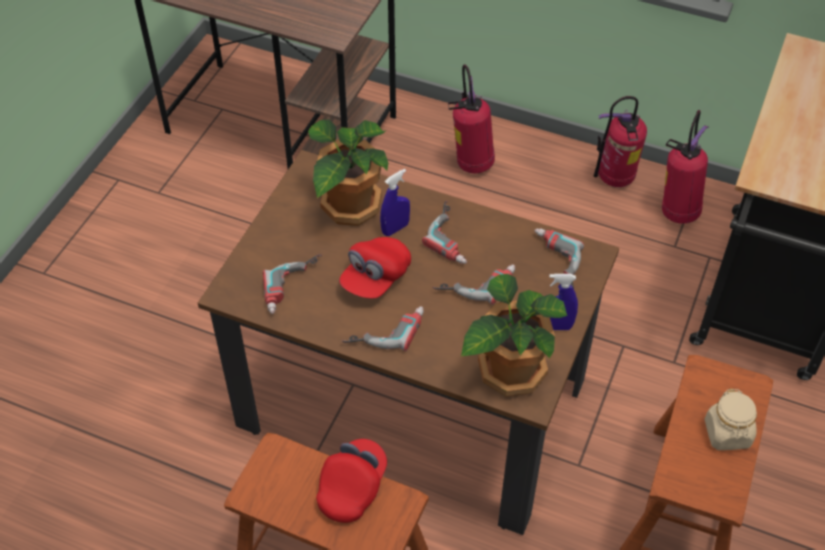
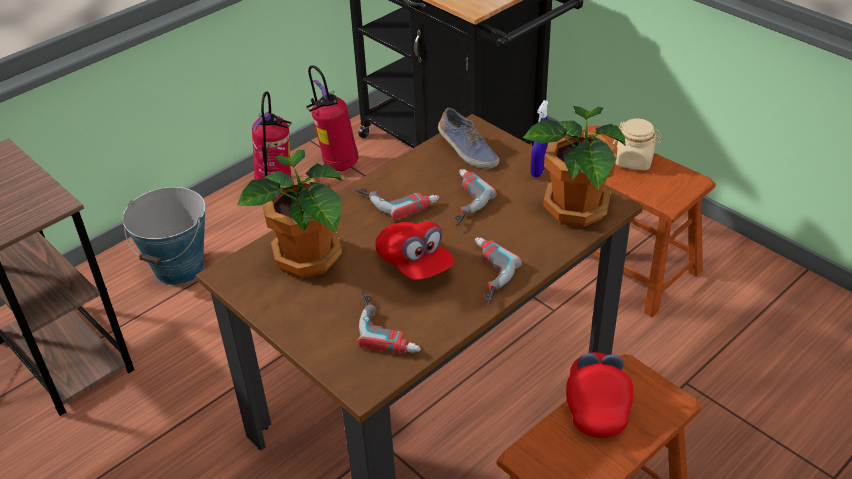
camera: 65 degrees left, 10 degrees down
(352, 487) = (597, 404): red cap -> red cap turned 45 degrees clockwise
(395, 228) = (360, 234): blue spray bottle -> none
(471, 164) = (179, 268): fire extinguisher -> bucket
(553, 262) = (467, 151): power drill -> shoe

